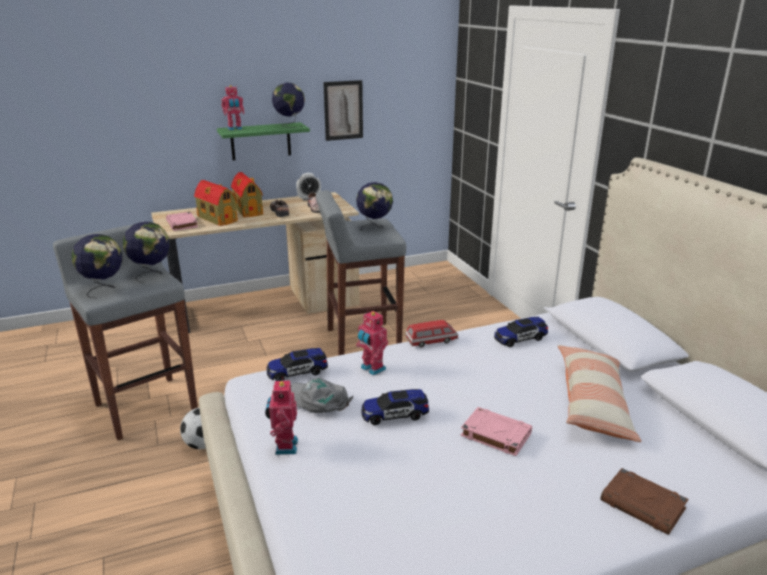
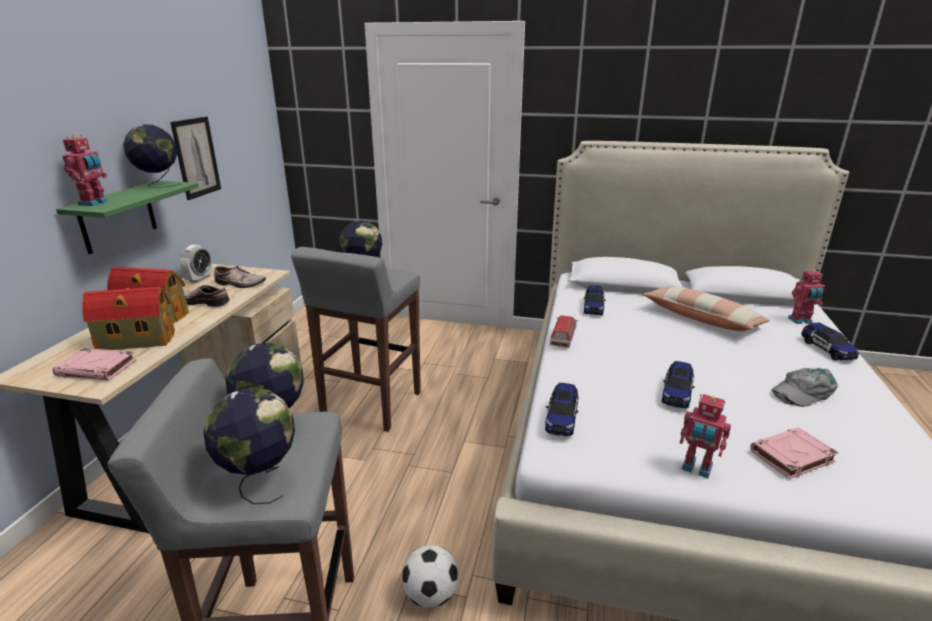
camera: 55 degrees left, 0 degrees up
(318, 400) = (628, 422): grey cap -> grey cap (802, 391)
(372, 369) = (587, 379): toy robot -> toy robot (800, 321)
(495, 434) = (726, 364): pink book -> pink book (791, 457)
(643, 505) = (827, 349): brown book -> toy car

